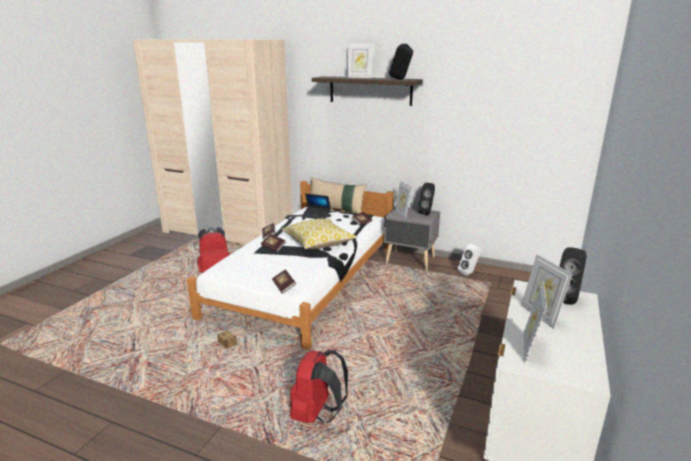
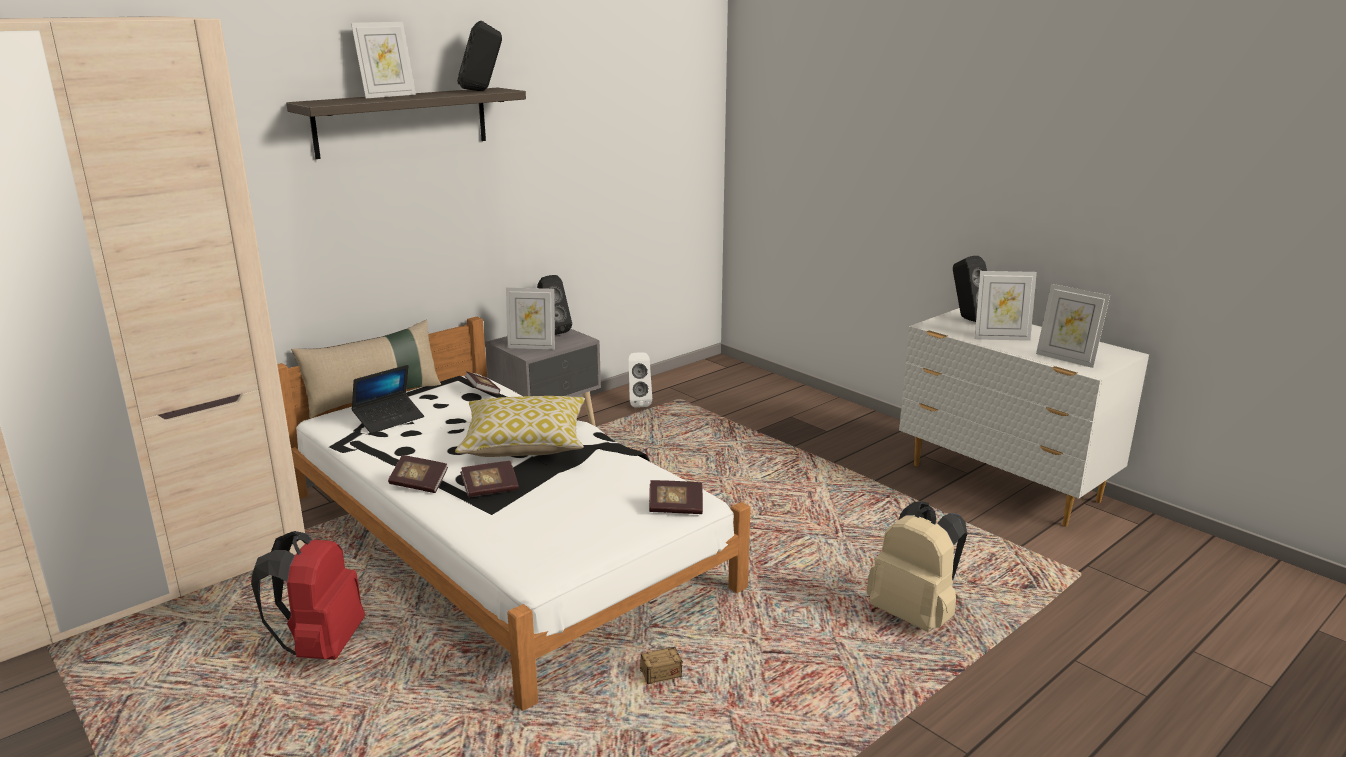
camera: 65 degrees left, 0 degrees up
(317, 414) = (914, 615): red backpack -> beige backpack

